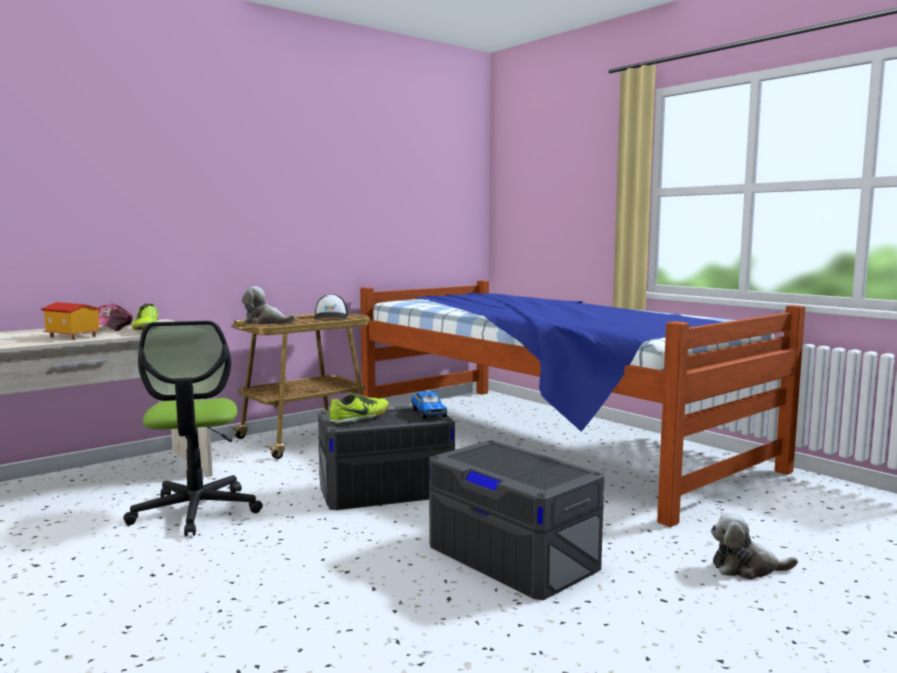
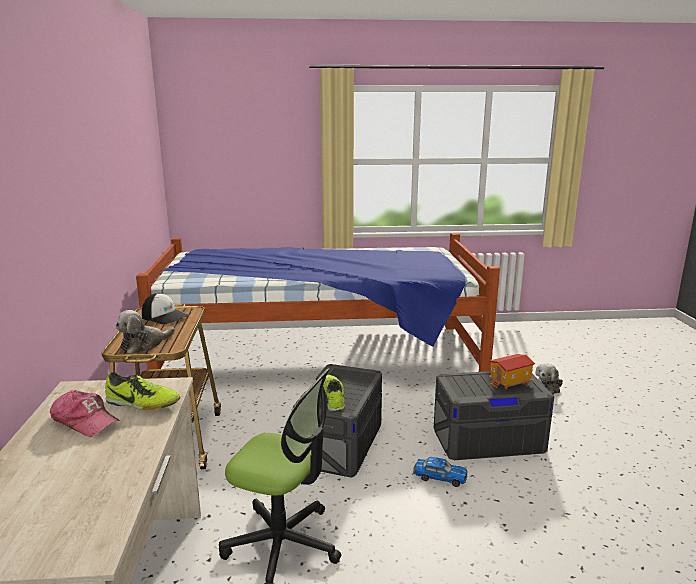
camera: 55 degrees left, 10 degrees up
(71, 336) = (116, 451): toy house -> toy house (510, 382)
(428, 413) = (353, 372): toy car -> toy car (439, 477)

